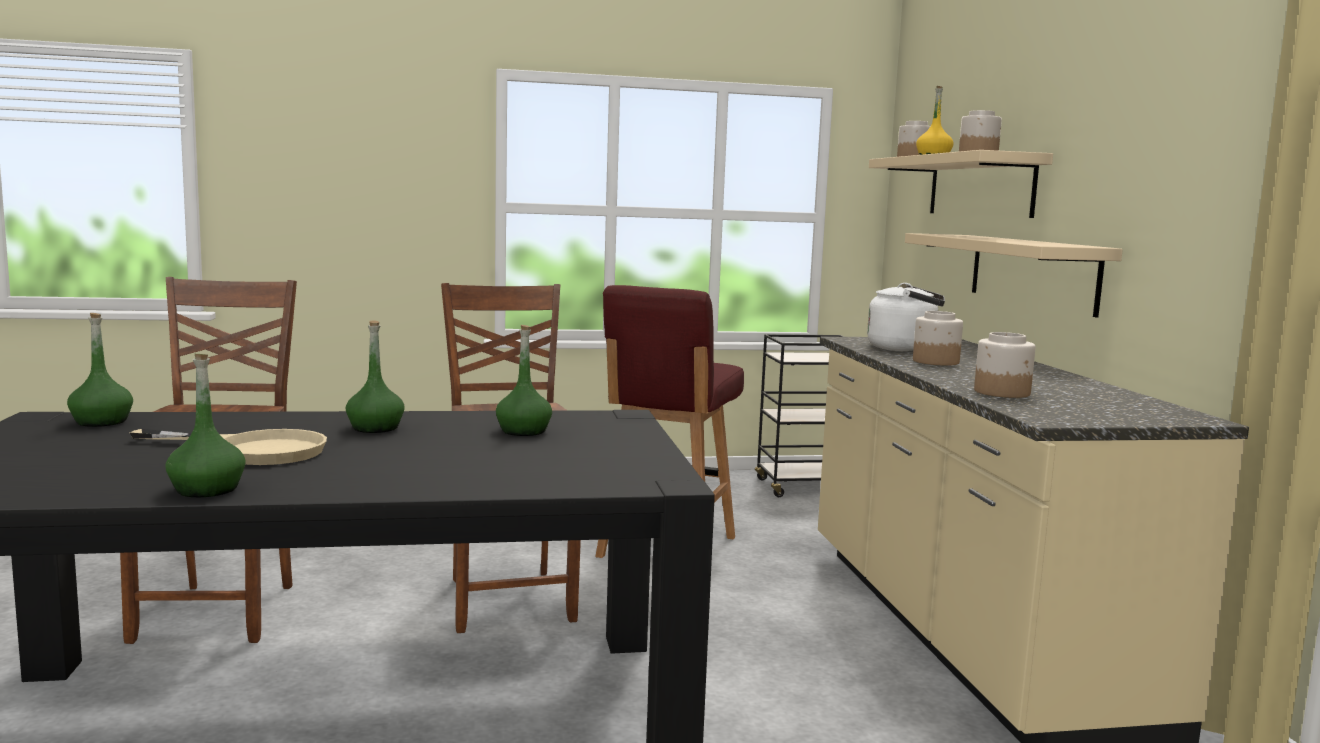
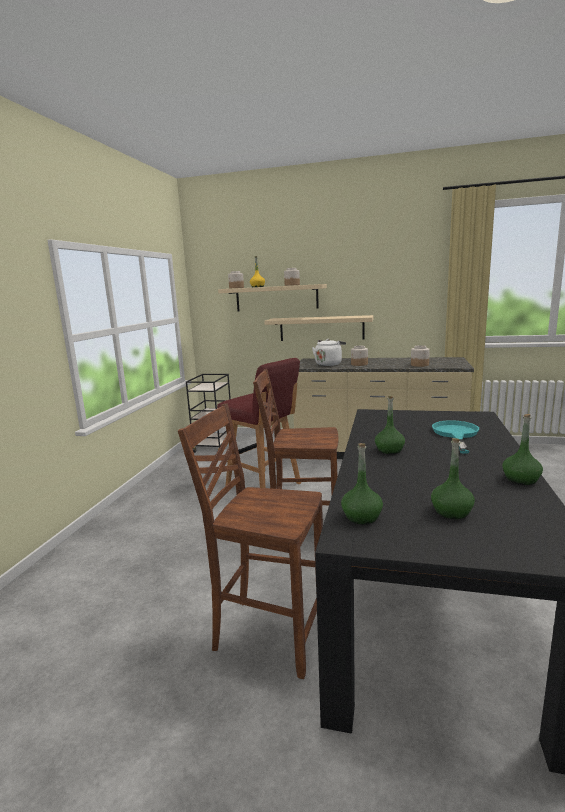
camera: 65 degrees left, 5 degrees up
(253, 450) = (440, 473): beige frying pan -> none
(486, 462) = (455, 434): none -> turquoise frying pan
(524, 431) = (398, 427): green bottle -> green bottle (451, 512)

